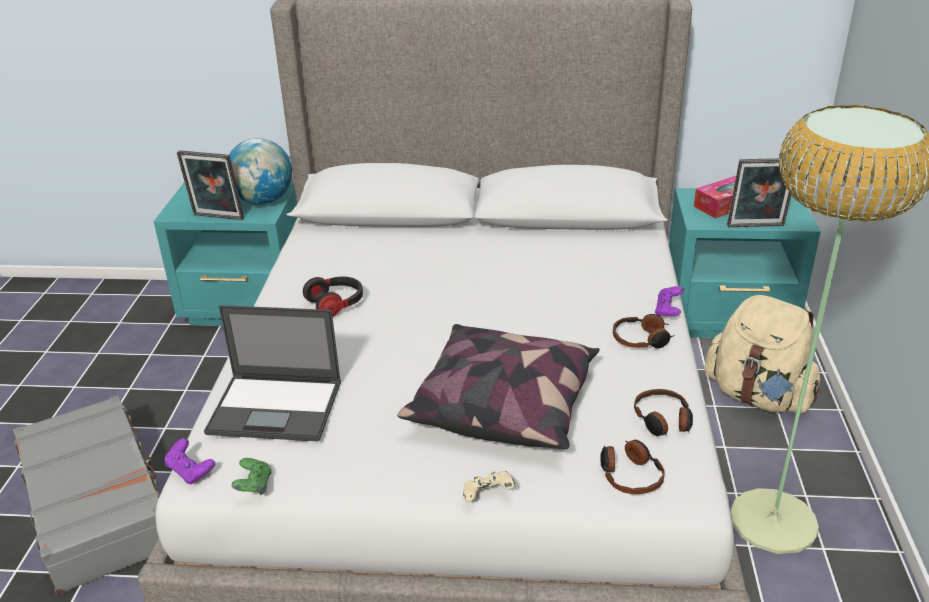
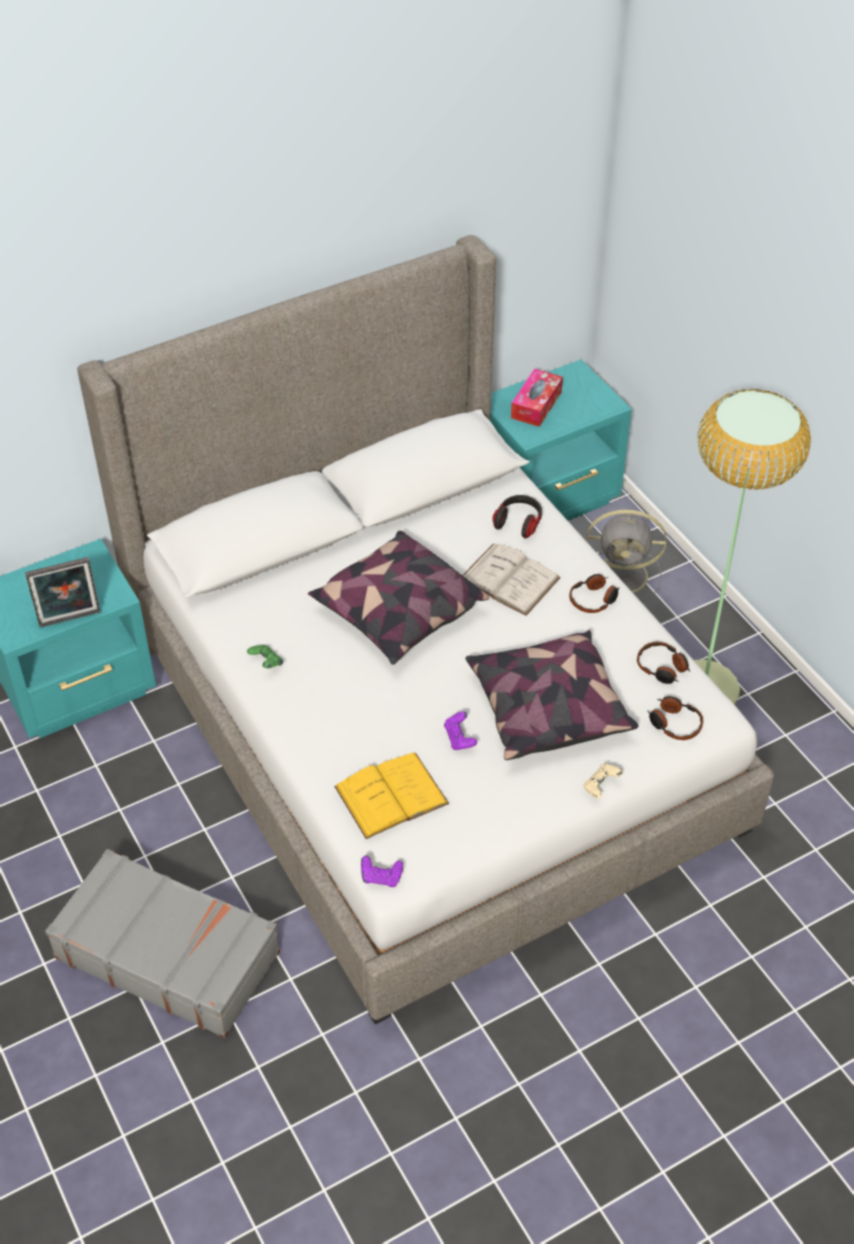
camera: 35 degrees left, 15 degrees up
(254, 486) = (440, 864): green game controller -> green game controller (266, 663)
(263, 201) = (93, 577): globe -> none
(277, 407) = (391, 795): laptop -> yellow book
(336, 304) = (327, 675): headphones -> headphones (518, 522)
(445, 286) = (398, 613): none -> pillow
(571, 297) = (509, 579): none -> white book
(668, 311) = (591, 561): purple game controller -> purple game controller (459, 738)
(756, 227) = (579, 424): picture frame -> none
(758, 396) = (624, 575): beige backpack -> grey fan

